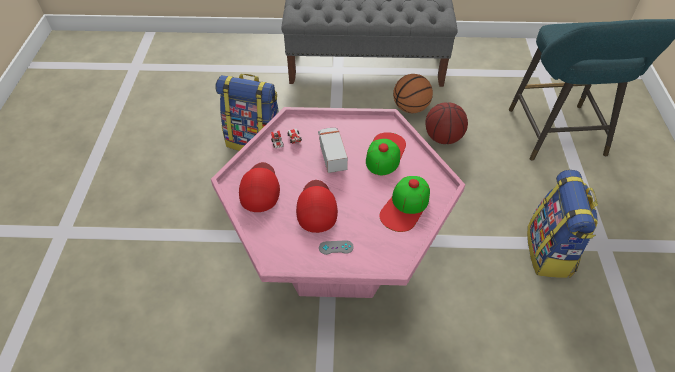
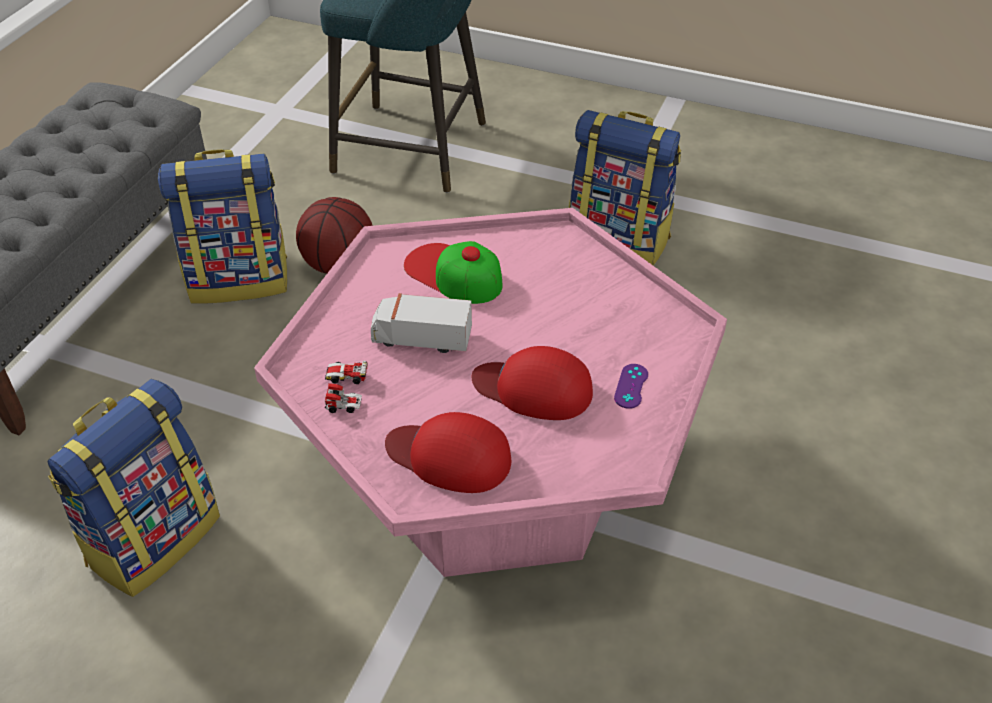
camera: 70 degrees left, 5 degrees down
(336, 247) = (631, 386): grey game controller -> purple game controller
(405, 206) = (581, 285): cap -> none
(410, 108) = (239, 280): basketball -> backpack

